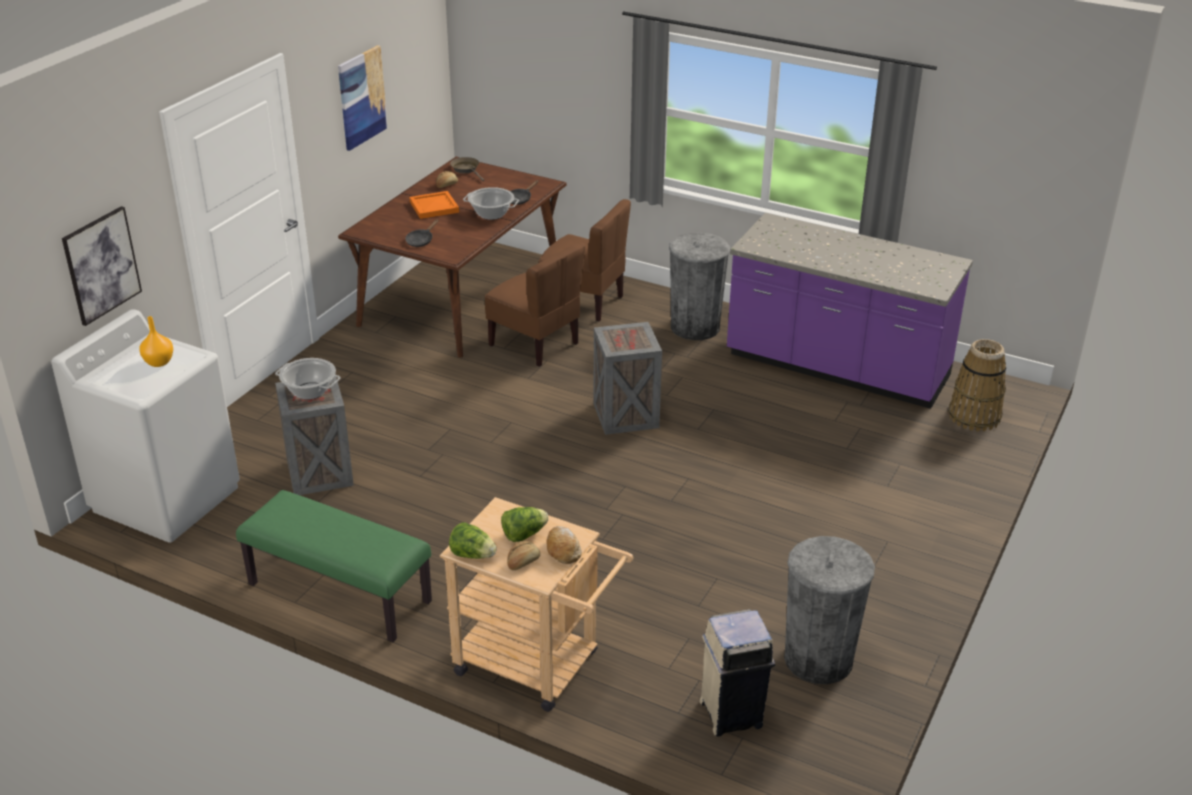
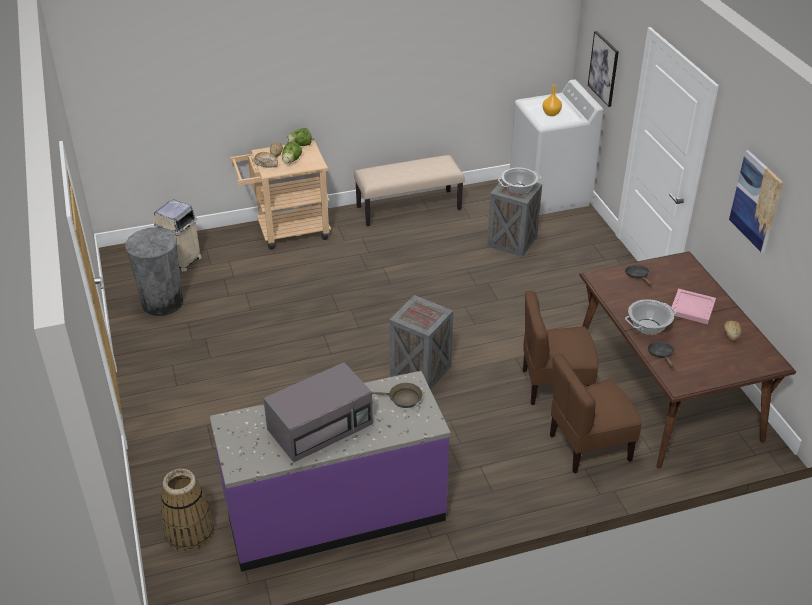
camera: 135 degrees right, 5 degrees up
(338, 593) = (409, 208): green bench -> beige bench
(434, 206) = (692, 308): orange tray -> pink tray
(466, 170) = (755, 359): brown frying pan -> brown frying pan (402, 399)
(695, 327) = (482, 480): grey trash can -> none
(858, 255) = (321, 426): none -> grey microwave

